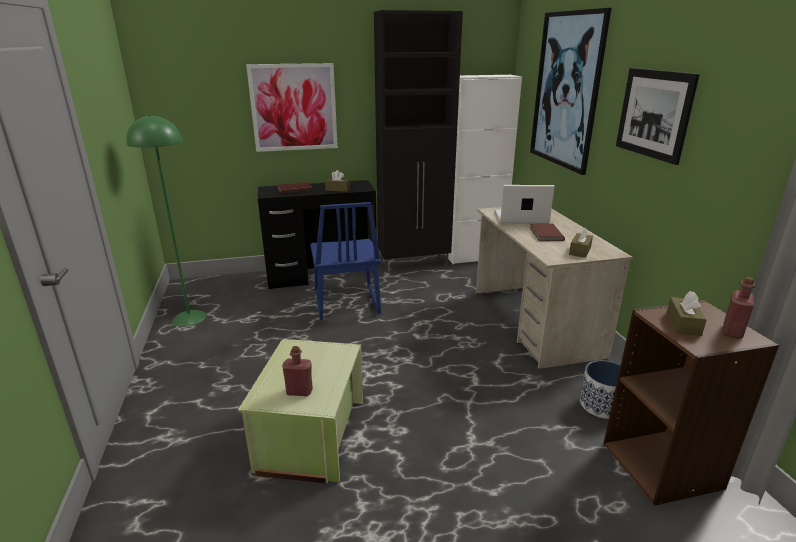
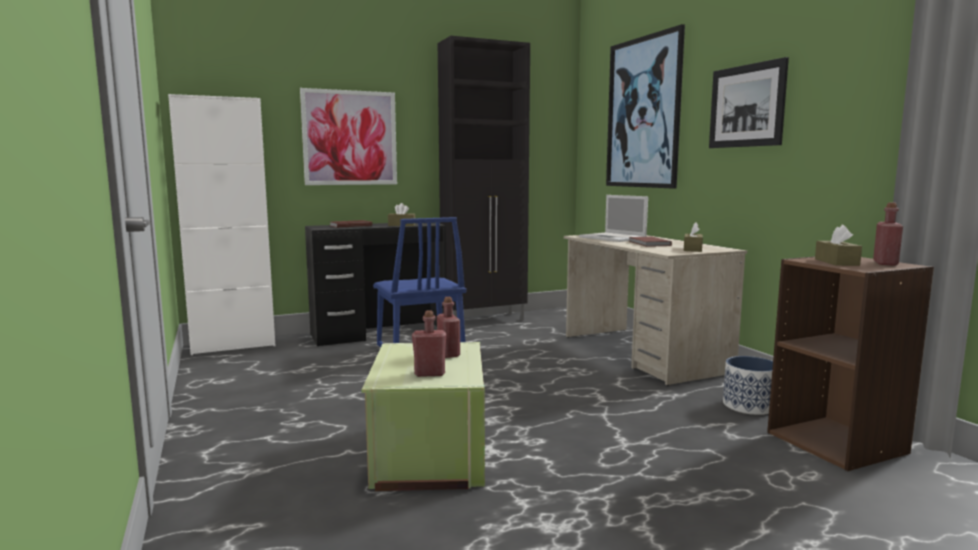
camera: 10 degrees left, 15 degrees down
(189, 318) = (223, 373): green floor lamp -> none
(327, 362) = (448, 354): none -> red bottle
(474, 257) = (549, 312): white cabinet -> white cabinet (233, 346)
(520, 218) = (613, 238): laptop -> laptop turned 120 degrees counterclockwise

